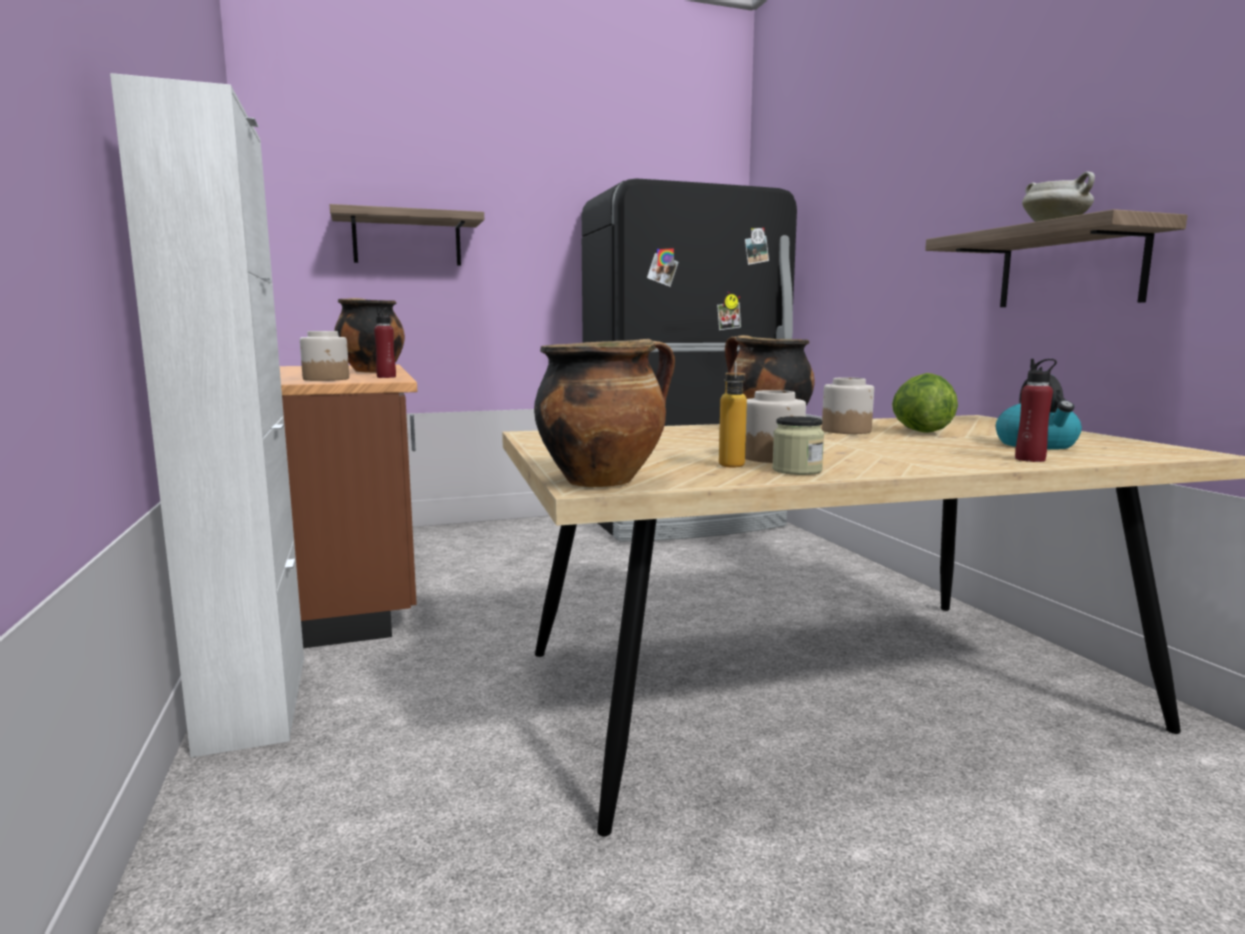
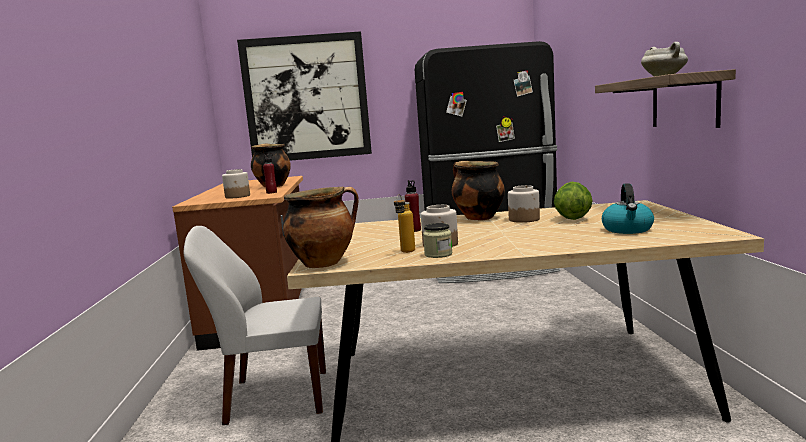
camera: 15 degrees right, 0 degrees up
(254, 703) = (195, 375): white cabinet -> none
(407, 240) = (306, 98): shelf -> picture
(434, 735) = (274, 397): none -> white chair
(1030, 459) = (597, 243): red bottle -> red bottle (414, 230)

